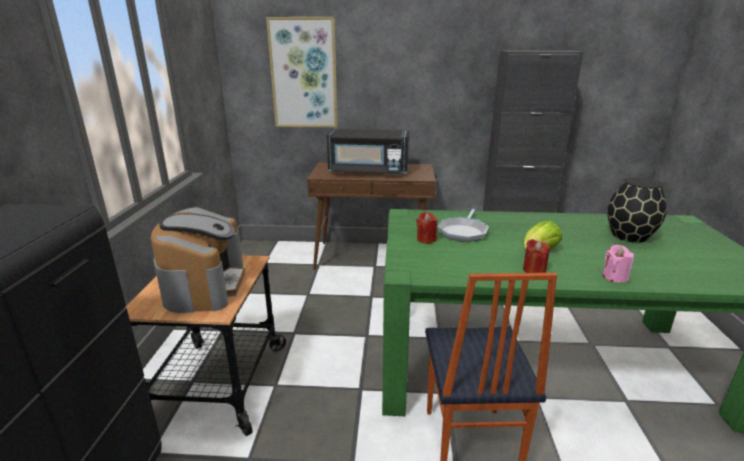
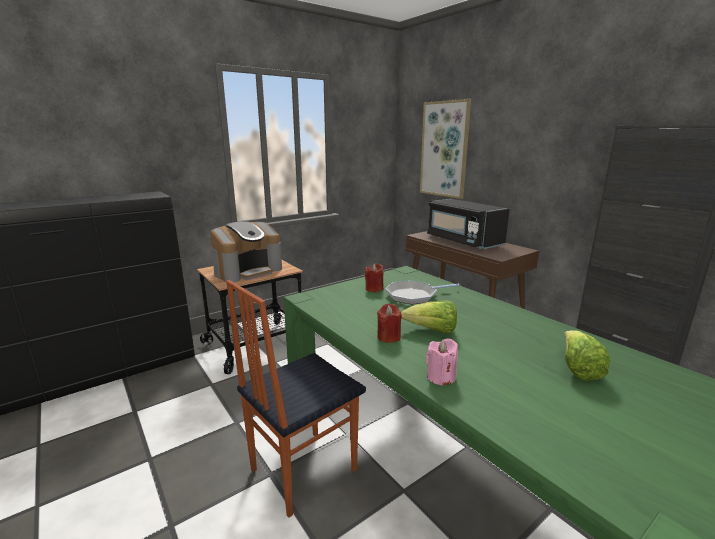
camera: 50 degrees right, 5 degrees down
(629, 236) = (578, 369): black vase -> lettuce

